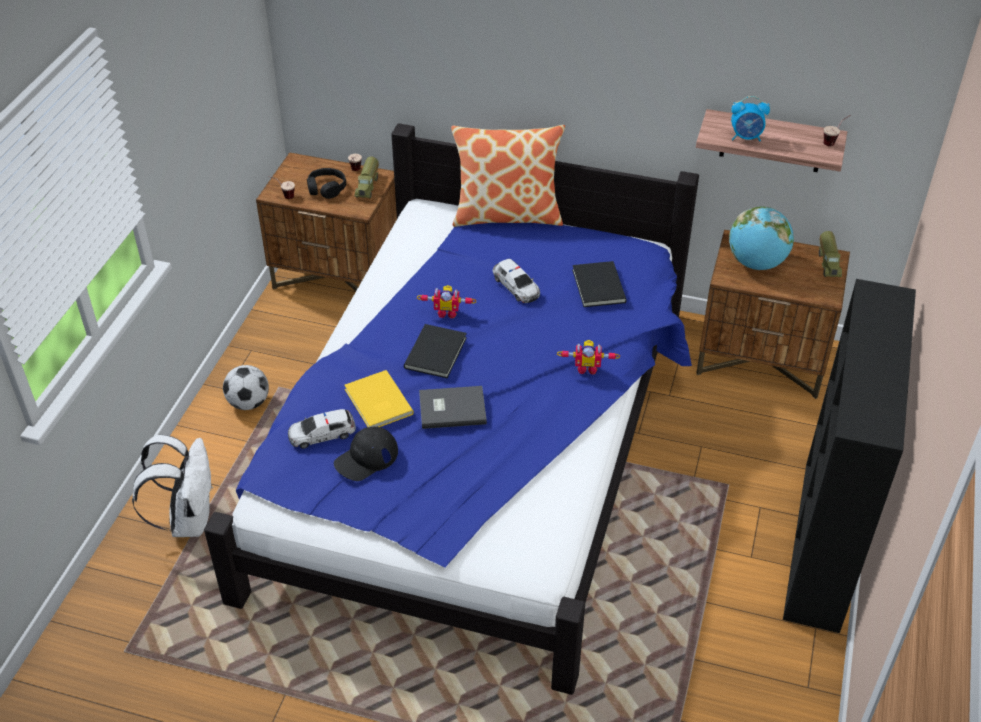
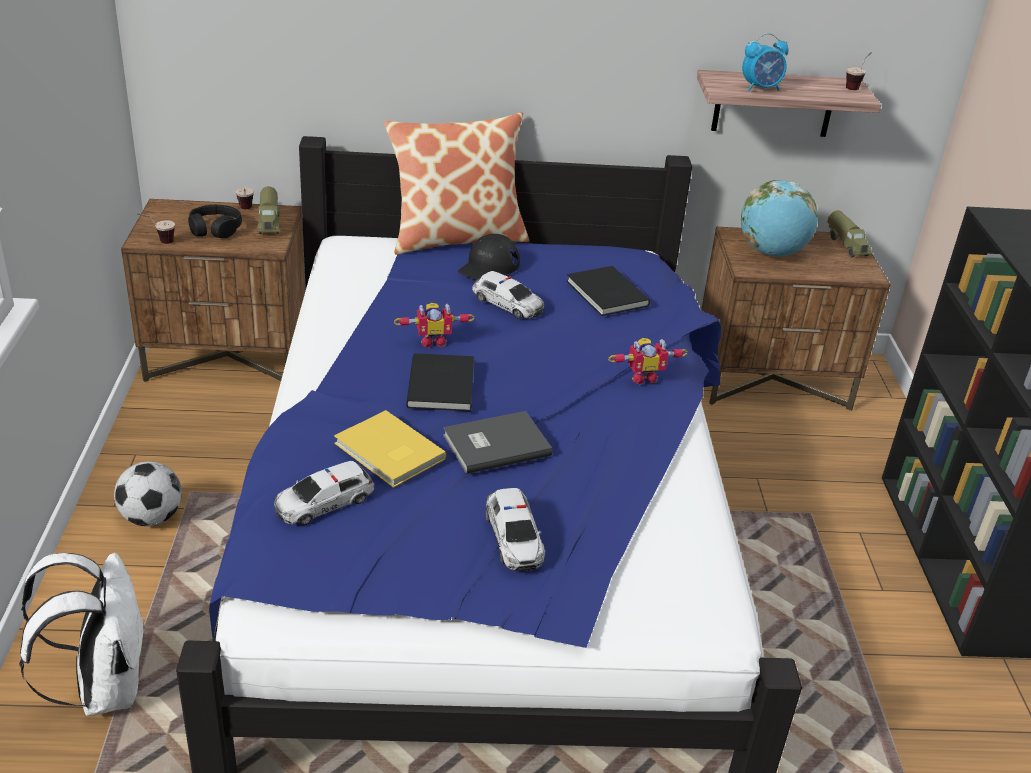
camera: 20 degrees left, 10 degrees down
(366, 458) = (404, 522): black cap -> black cap (489, 267)
(432, 482) = (514, 538): none -> toy car

